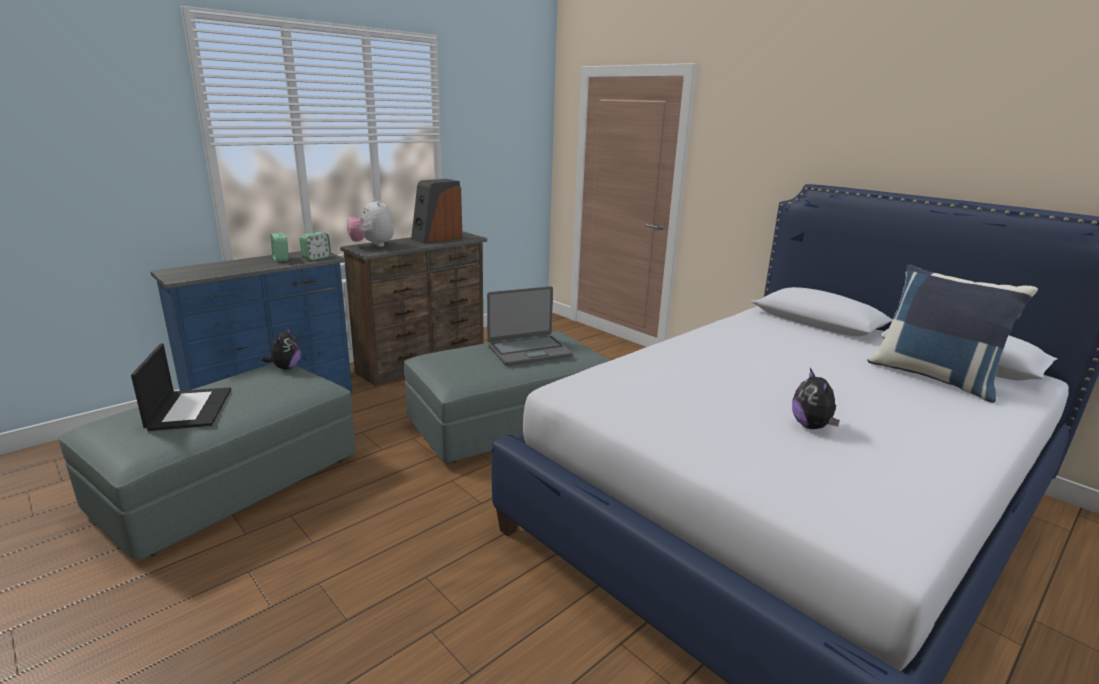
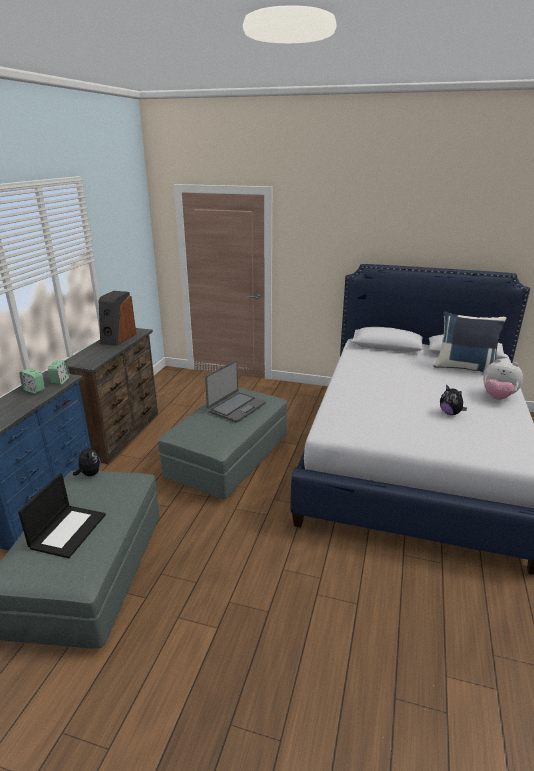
camera: 30 degrees left, 5 degrees up
(189, 409) = (68, 530): laptop -> laptop turned 60 degrees clockwise
(372, 245) = (82, 357): plush toy -> plush toy (497, 397)

